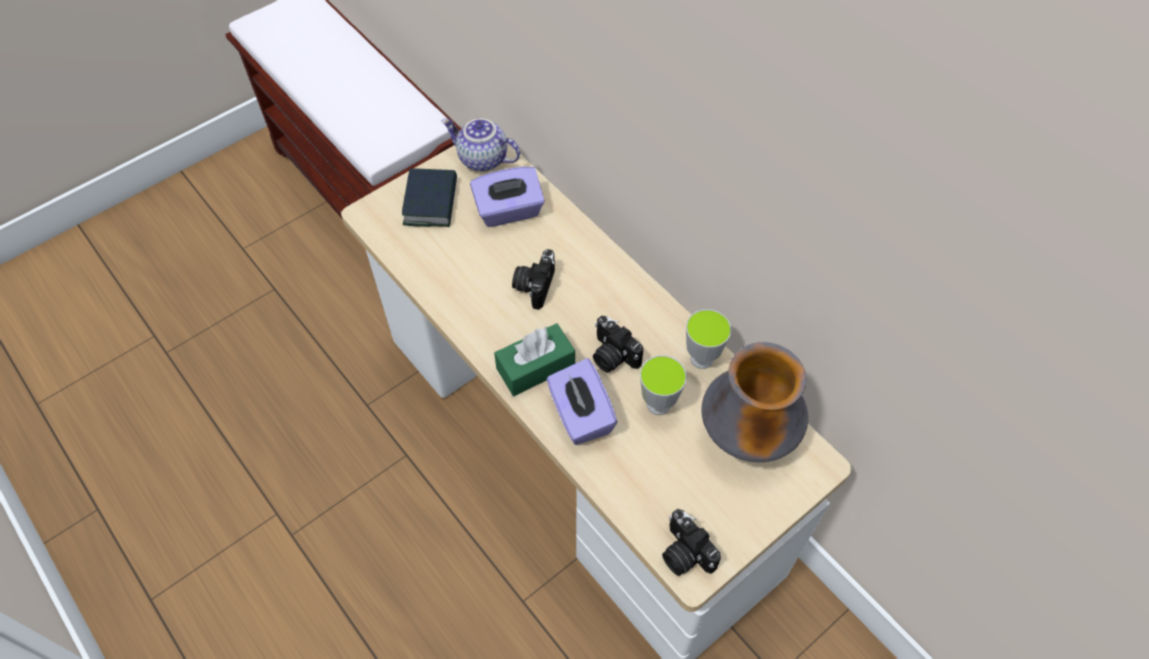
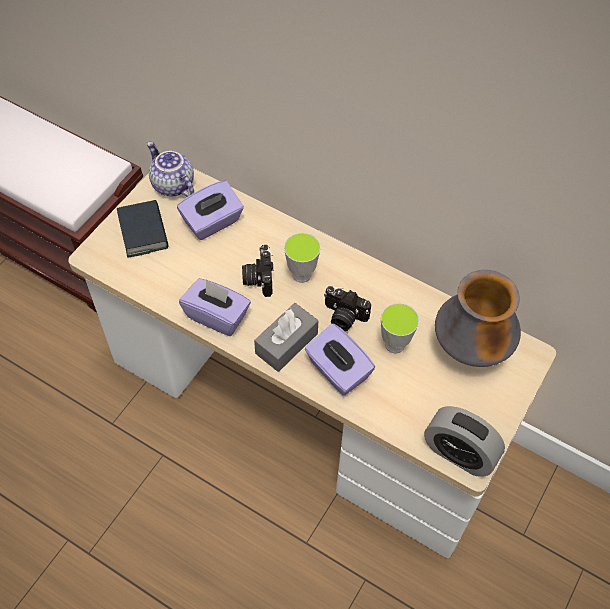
camera: 20 degrees left, 0 degrees up
(472, 315) = (217, 316): none -> purple tissue box
(482, 160) = (172, 185): teapot -> teapot turned 45 degrees clockwise
(535, 367) = (286, 343): green tissue box -> grey tissue box
(684, 553) = (459, 453): camera -> alarm clock
(701, 358) = (413, 299): cup -> cup (301, 274)

